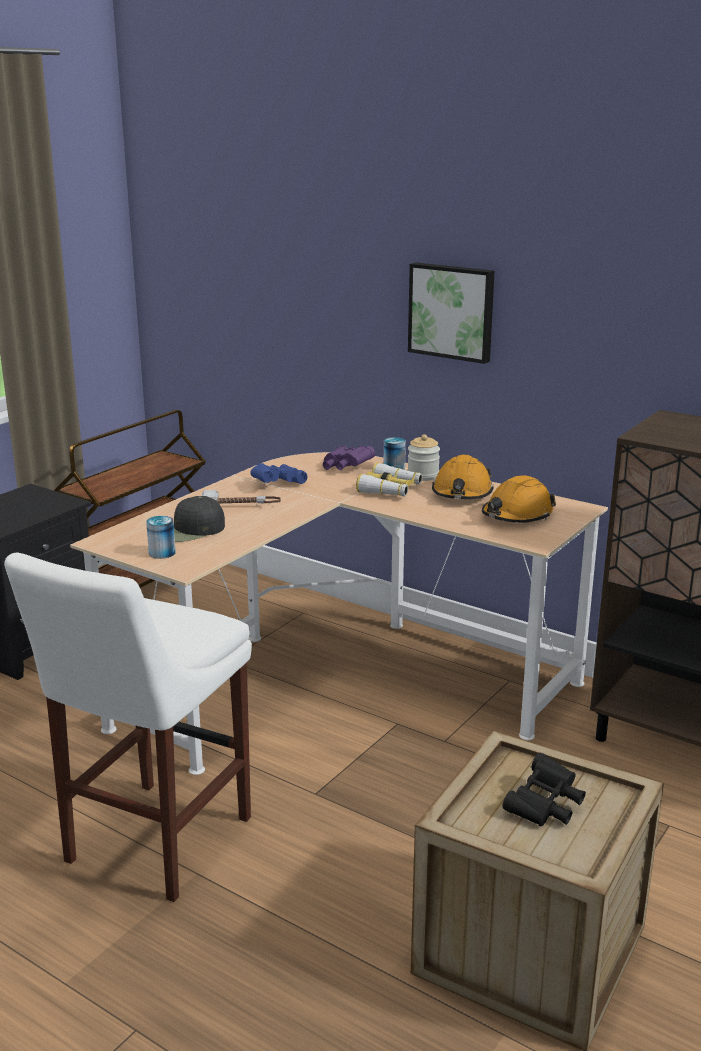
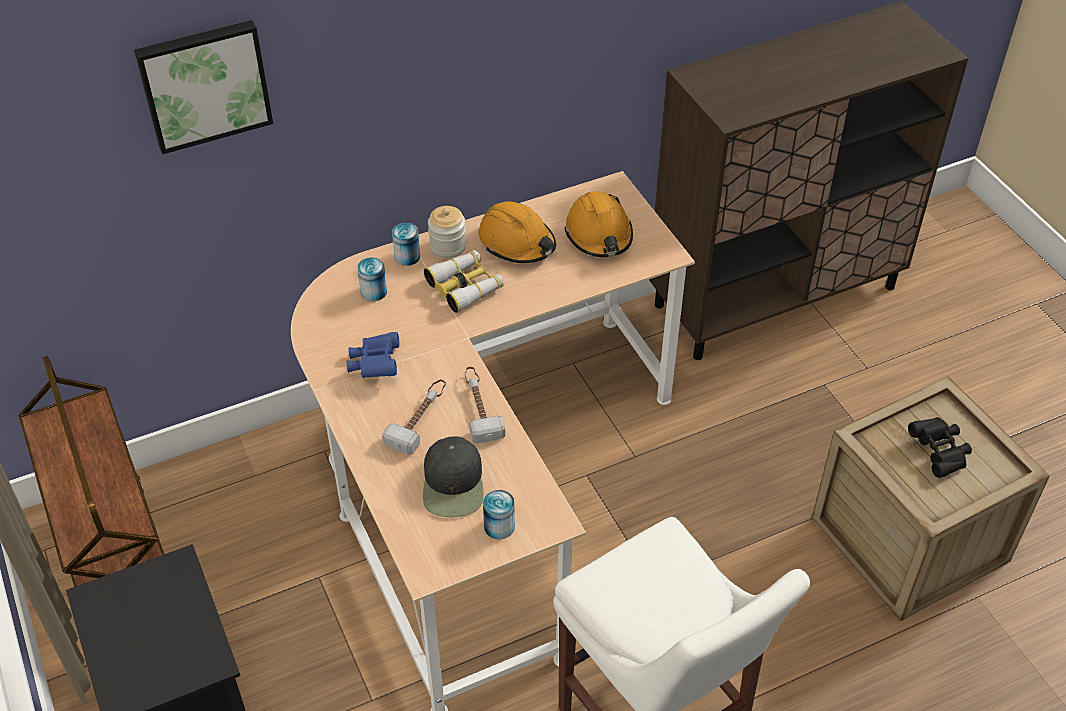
camera: 60 degrees left, 25 degrees up
(273, 521) = (479, 407): none -> hammer
(345, 467) = (373, 292): purple binoculars -> can
(452, 311) = (430, 70): picture -> picture (204, 84)

